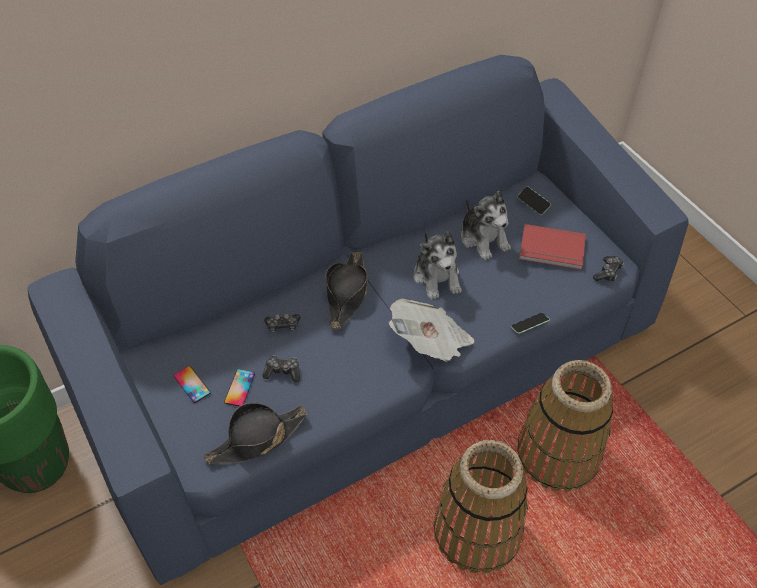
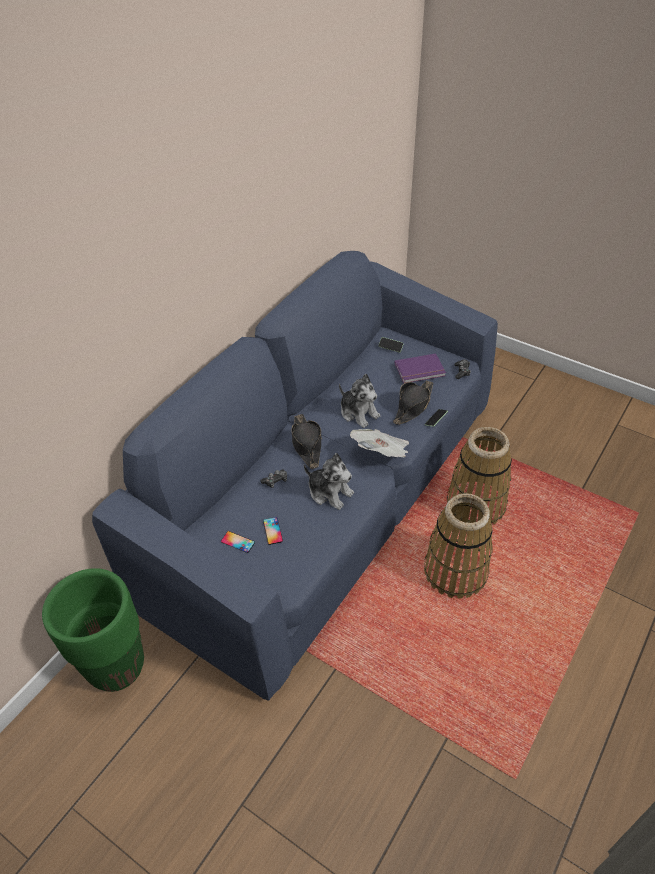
camera: 25 degrees left, 5 degrees down
(257, 439) = (307, 557): black hat -> black hat (413, 406)
(283, 372) = (295, 509): game controller -> none
(483, 238) = (372, 379): plush toy -> plush toy (329, 492)
(552, 250) = (420, 371): red book -> purple book

